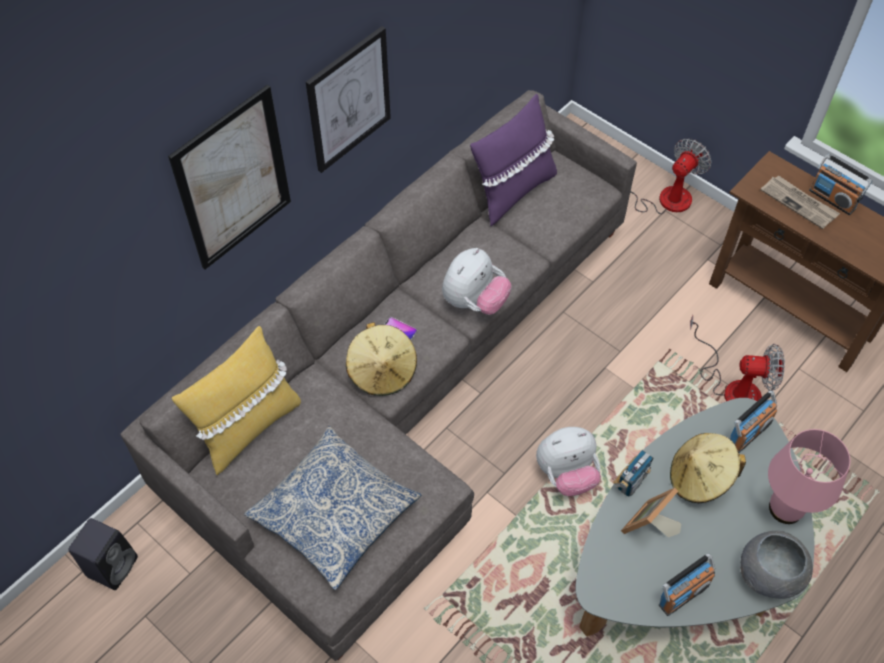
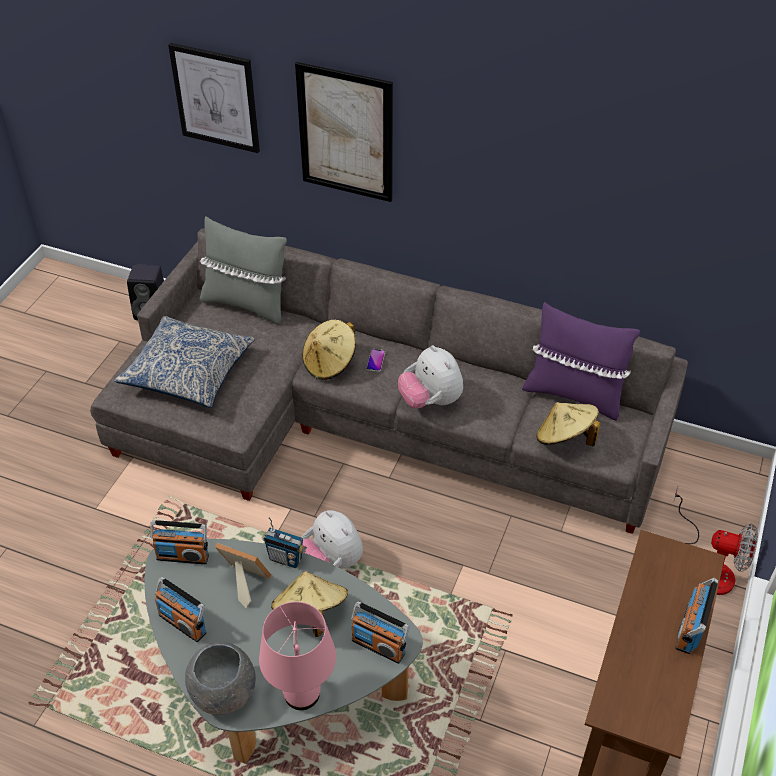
camera: 70 degrees right, 10 degrees down
(248, 427) = (246, 304): yellow pillow -> grey pillow
(349, 100) = (471, 169): picture -> picture (216, 98)
(474, 301) = (430, 401): plush toy -> plush toy turned 45 degrees clockwise
(563, 217) = (565, 438): none -> beige hat
(599, 577) = (183, 556): none -> radio
(733, 386) = (494, 683): fan -> none
(799, 203) = (662, 596): newspaper -> none

